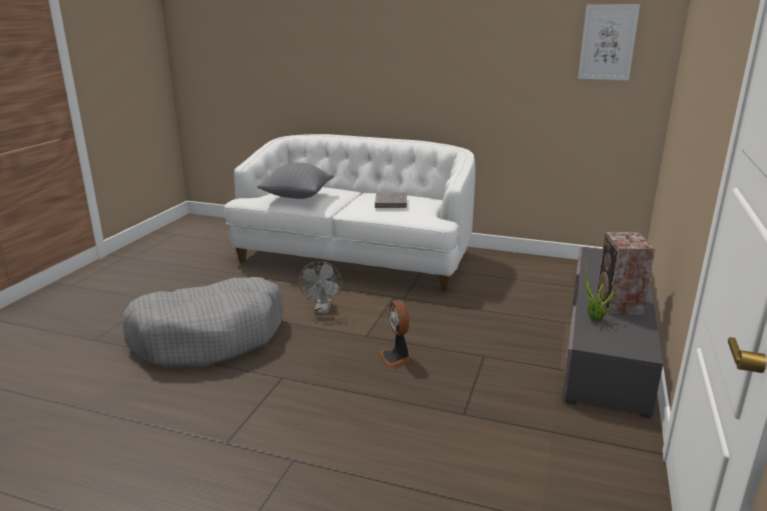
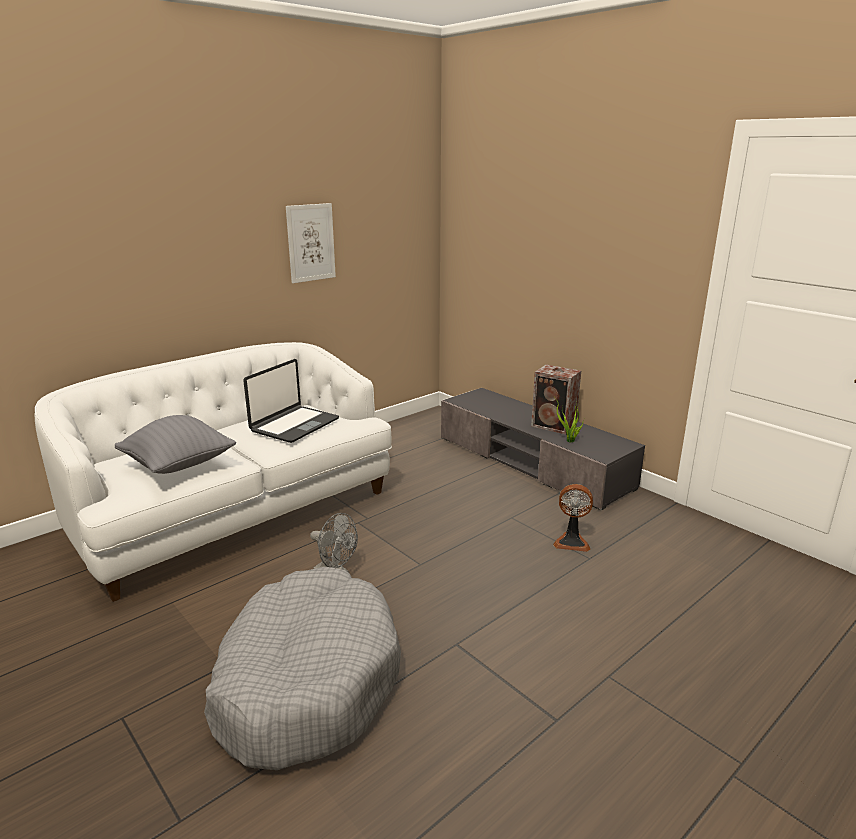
camera: 60 degrees left, 0 degrees up
(391, 203) = (294, 425): grey book -> laptop
(396, 358) = (478, 561): fan -> fan (571, 542)
(607, 42) = (394, 211): picture -> picture (311, 243)

